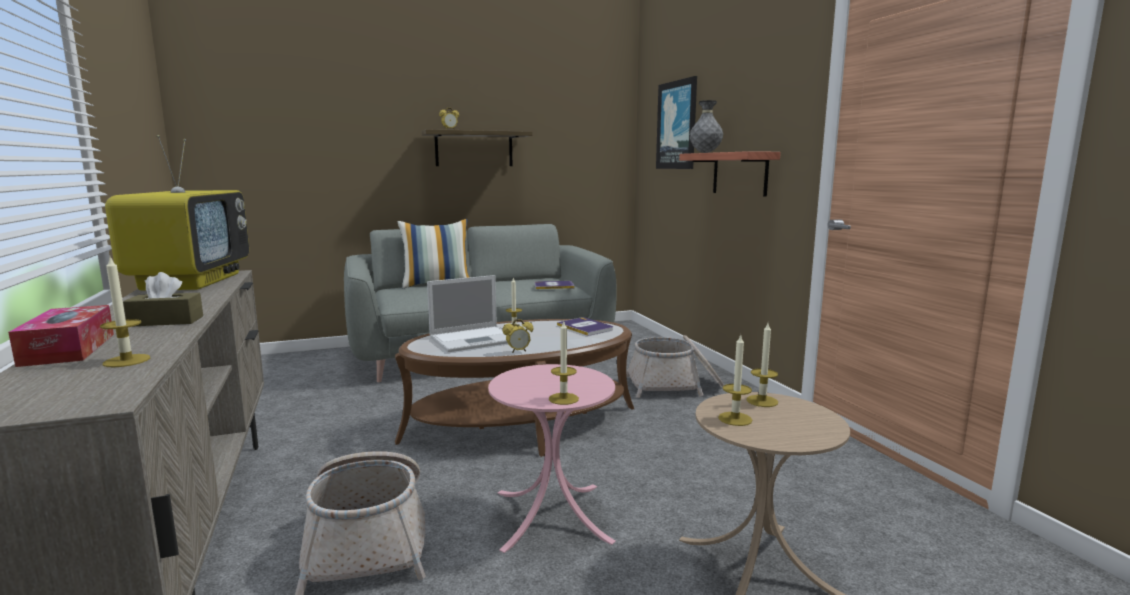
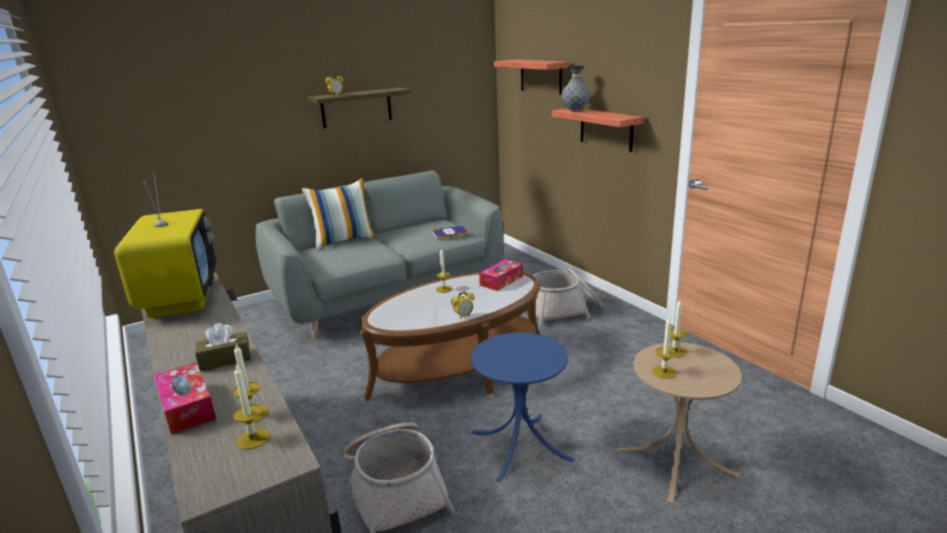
camera: 10 degrees left, 10 degrees up
(474, 339) = (419, 307): laptop -> none
(552, 516) = (521, 445): pink side table -> blue side table
(563, 399) = (536, 369): candle -> candle (253, 438)
(585, 327) = (501, 281): book -> tissue box
(677, 125) = (541, 76): picture -> shelf

